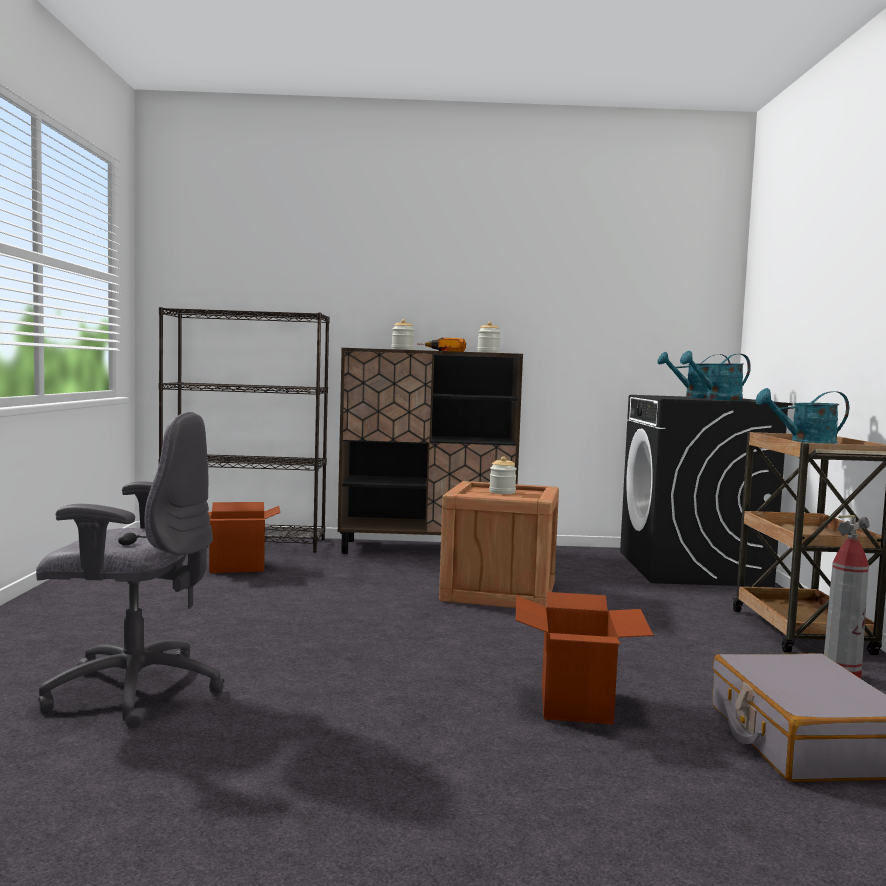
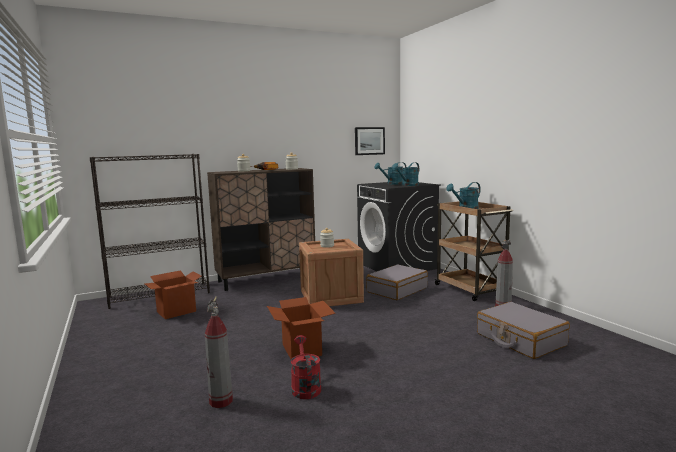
camera: 25 degrees left, 5 degrees up
(132, 690) = (221, 401): grey office chair -> fire extinguisher
(275, 705) = (305, 387): none -> red watering can
(576, 704) = (428, 347): cardboard box -> cardboard box (302, 350)
(639, 604) = (397, 290): none -> grey suitcase
(670, 314) = (369, 141): none -> picture

